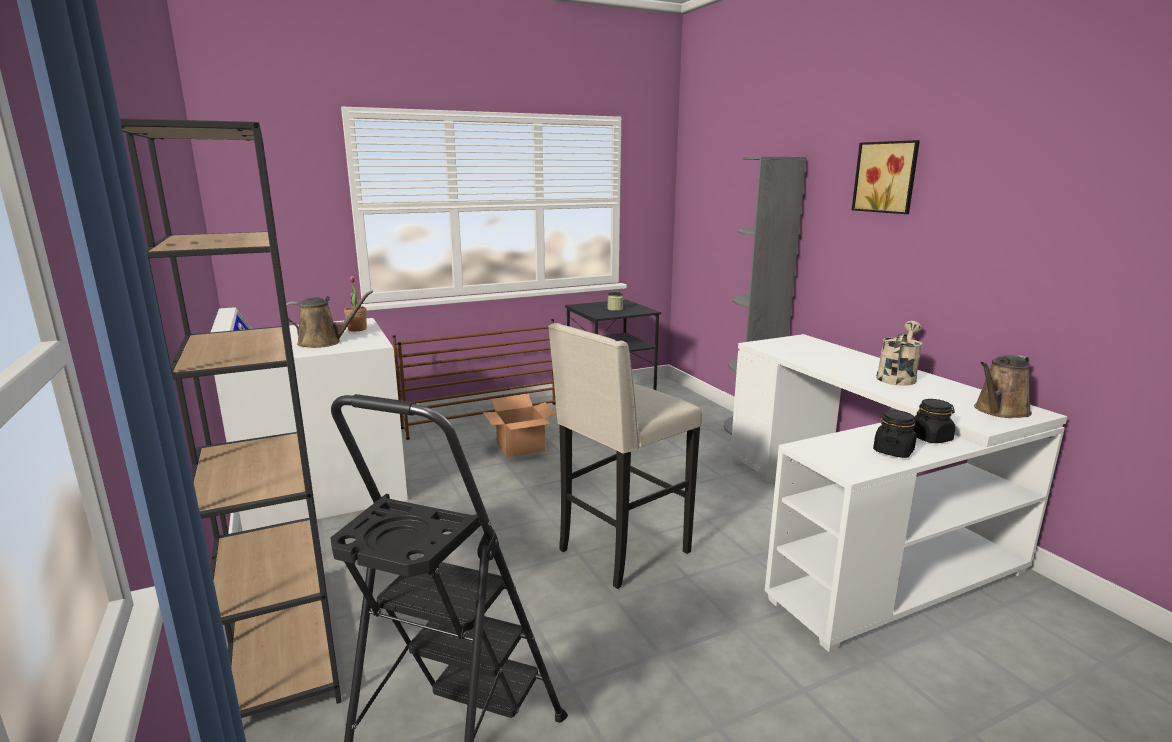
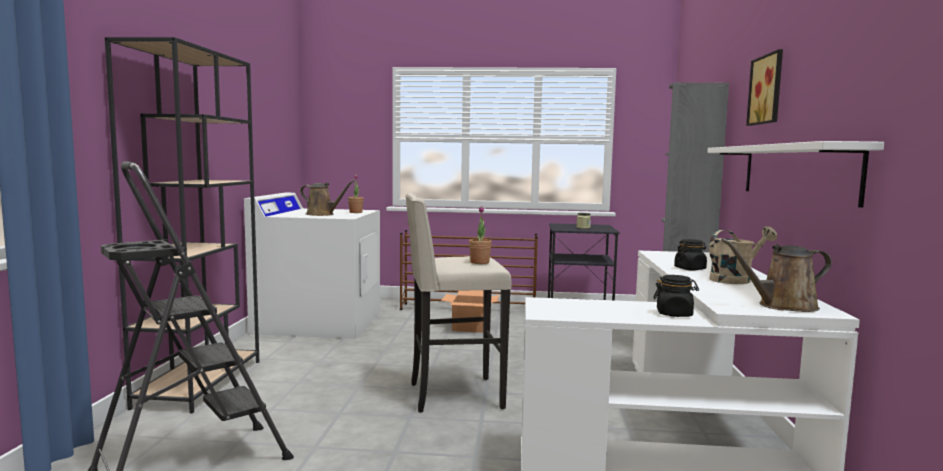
camera: 30 degrees right, 10 degrees down
(658, 399) = (479, 262): none -> potted plant
(893, 451) = (614, 313): black jar -> black jar (690, 269)
(941, 268) = (795, 171): none -> white shelf

